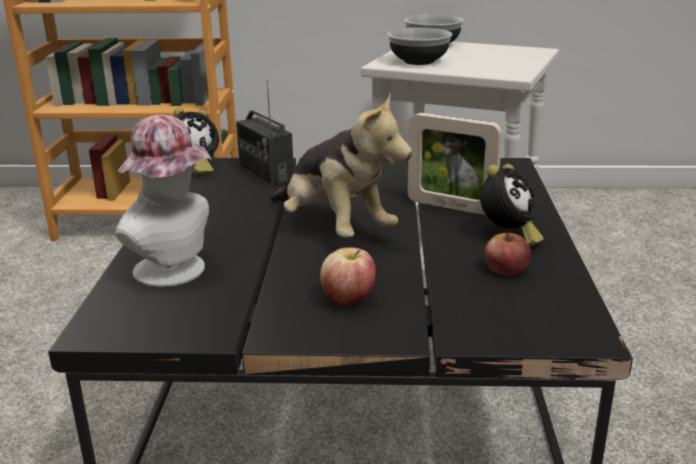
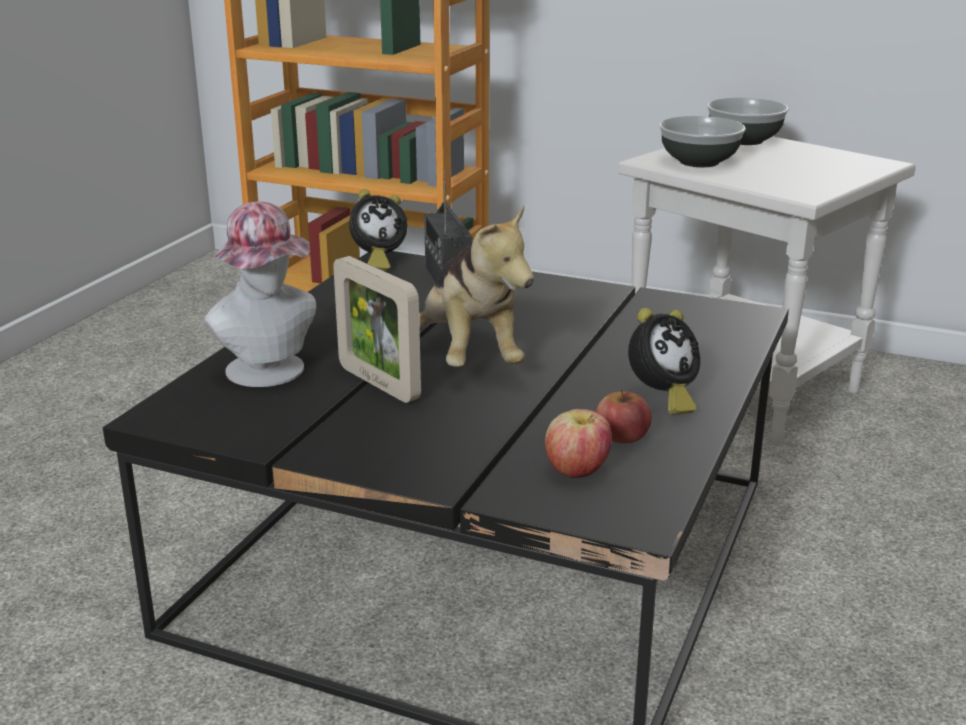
camera: 20 degrees right, 0 degrees up
(348, 300) = (417, 434): apple -> apple (577, 471)
(451, 206) = (626, 353): picture frame -> picture frame (379, 383)

